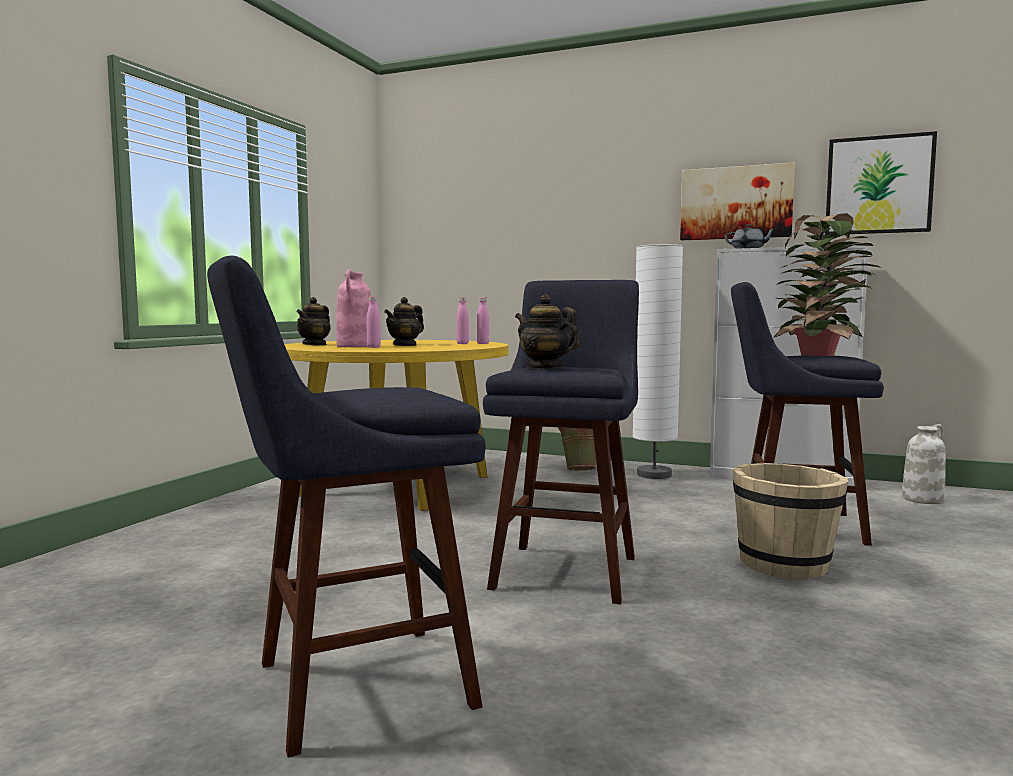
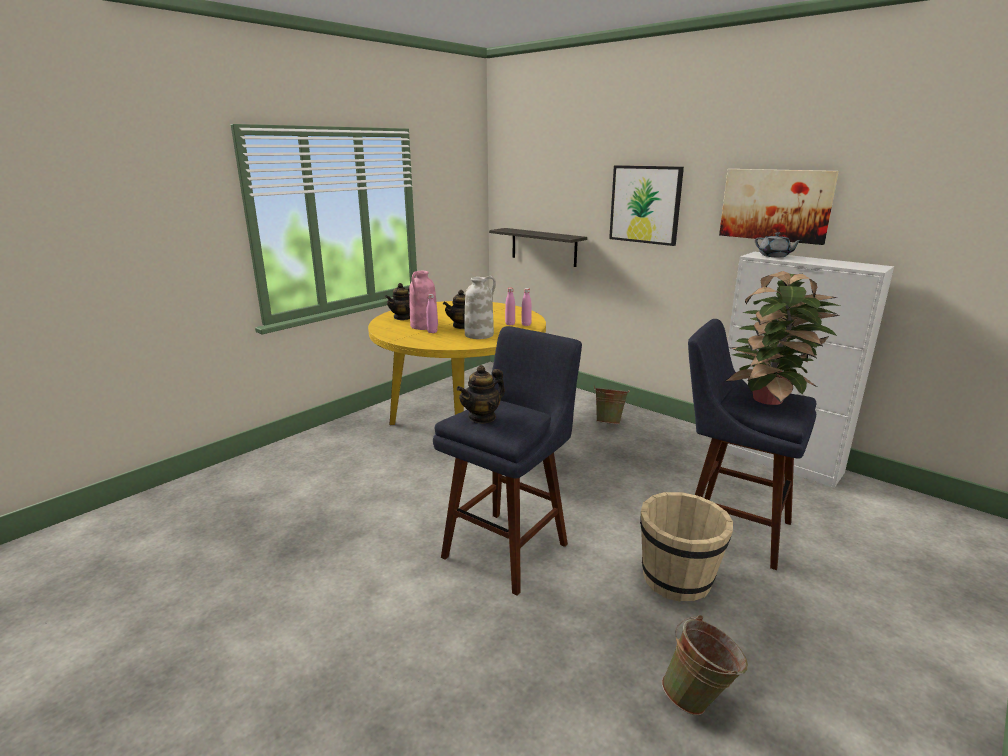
camera: 20 degrees right, 15 degrees up
(348, 688) = (300, 634): blue stool -> none
(461, 281) = (543, 247): none -> shelf
(545, 367) = (482, 417): teapot -> teapot turned 105 degrees counterclockwise
(654, 475) = (666, 437): white floor lamp -> none
(878, 185) = (923, 202): picture -> picture (645, 204)
(914, 644) = (699, 699): none -> green bucket
(922, 499) = (889, 514): white vase -> white vase (479, 335)

